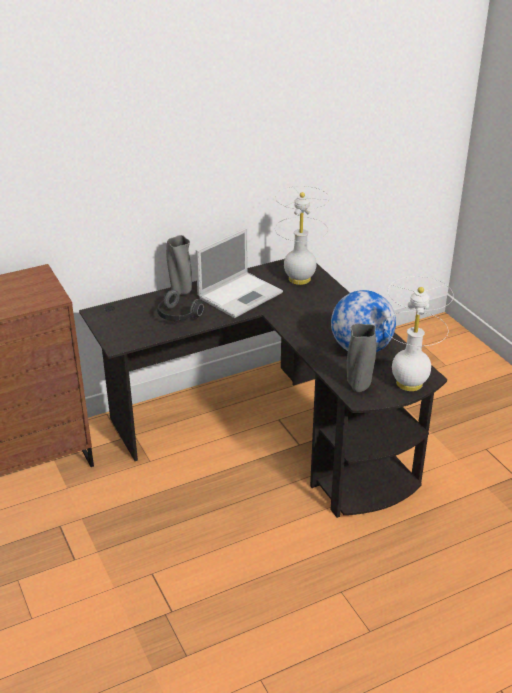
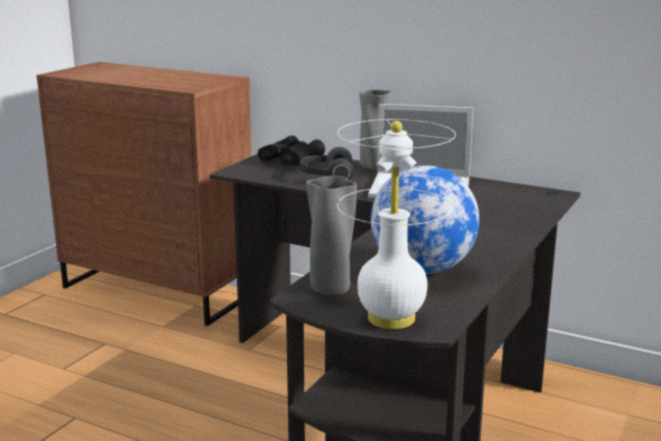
camera: 55 degrees right, 15 degrees down
(121, 315) = (288, 160): none -> black binoculars
(299, 279) = (515, 203): white table lamp -> none

